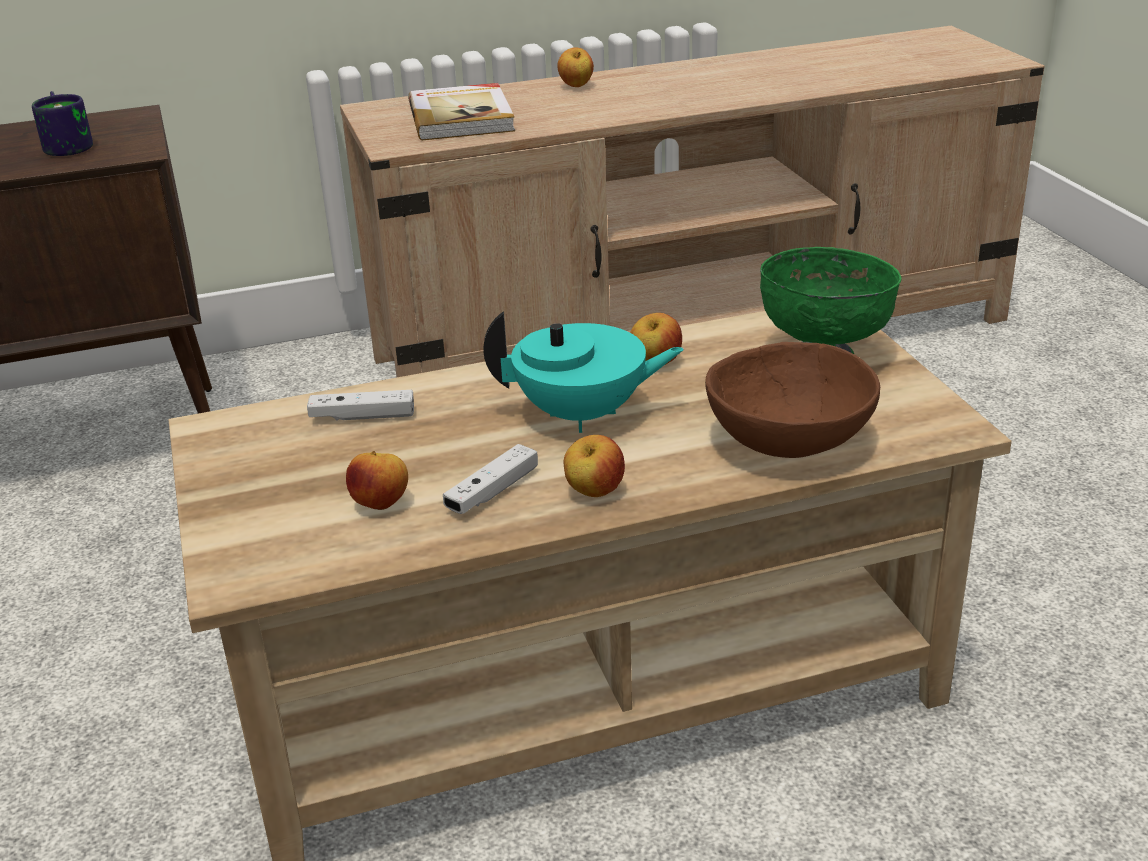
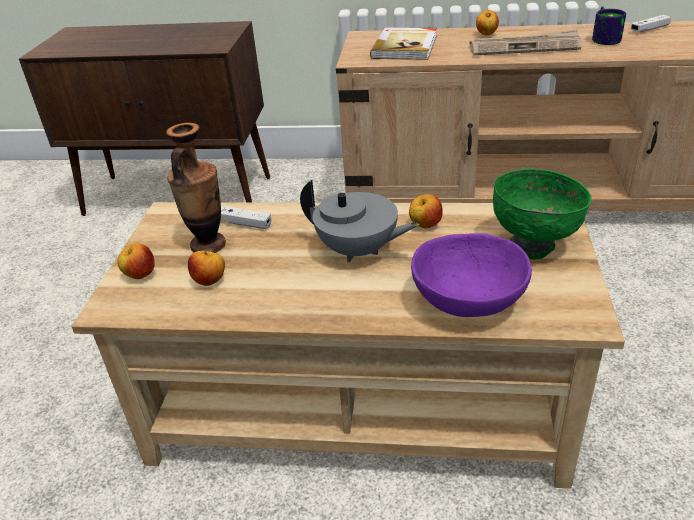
camera: 25 degrees right, 5 degrees up
(69, 145) = (191, 39): mug -> mug (605, 38)
(331, 457) = (208, 245): none -> vase
(492, 491) = (272, 289): white game controller -> white game controller (649, 29)
(583, 415) = (358, 251): turquoise teapot -> grey teapot
(594, 492) = (326, 306): apple -> apple (140, 275)
(649, 97) = (525, 47): none -> newspaper
(787, 443) = (466, 302): brown bowl -> purple bowl

